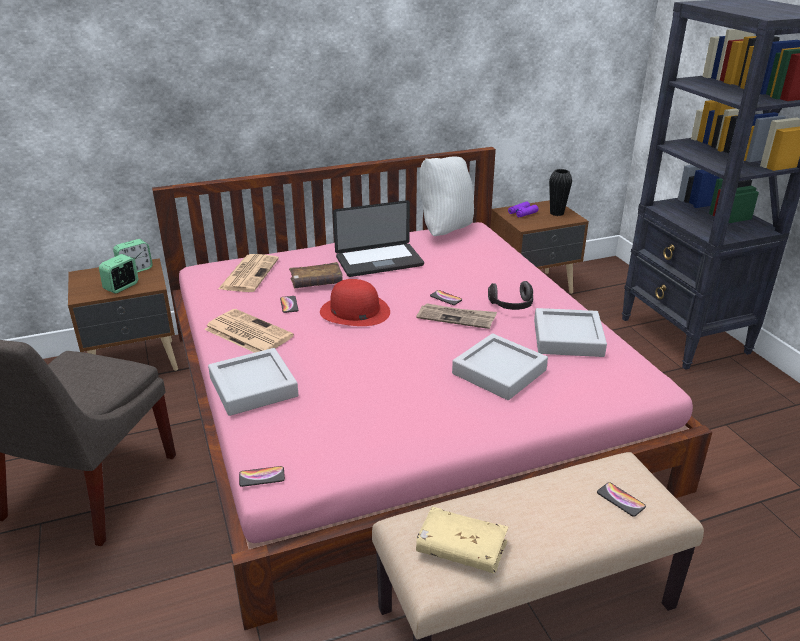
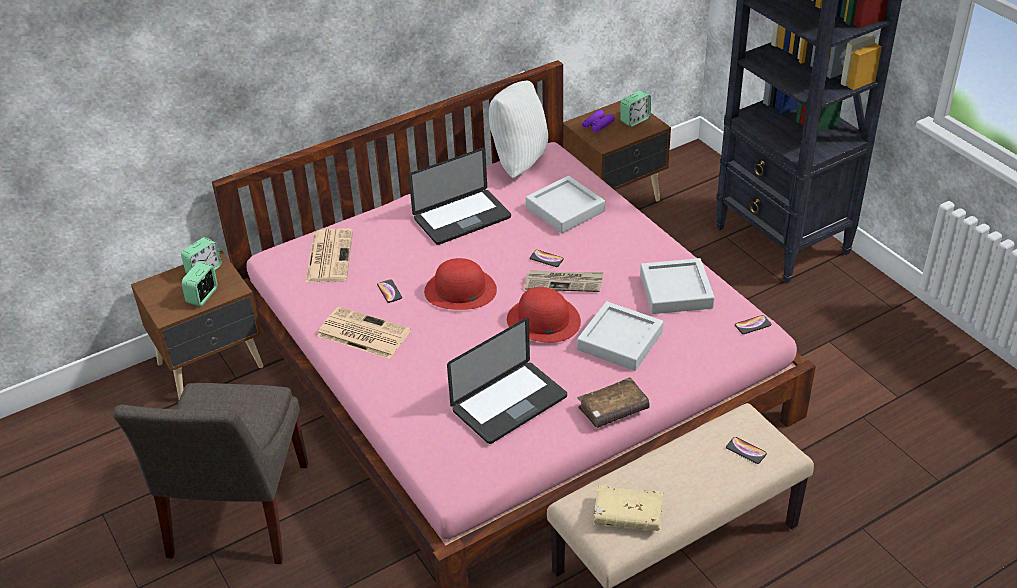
camera: 10 degrees left, 10 degrees up
(253, 387) = (397, 395): grey tray -> grey tray (565, 209)
(262, 477) = (444, 483): phone -> phone (752, 325)
(316, 283) = (406, 258): brown book -> brown book (613, 410)
(363, 410) = (509, 404): none -> laptop
(425, 344) = (543, 320): none -> red hat
(512, 306) = (614, 259): headphones -> none
(556, 213) = (635, 120): black vase -> alarm clock

